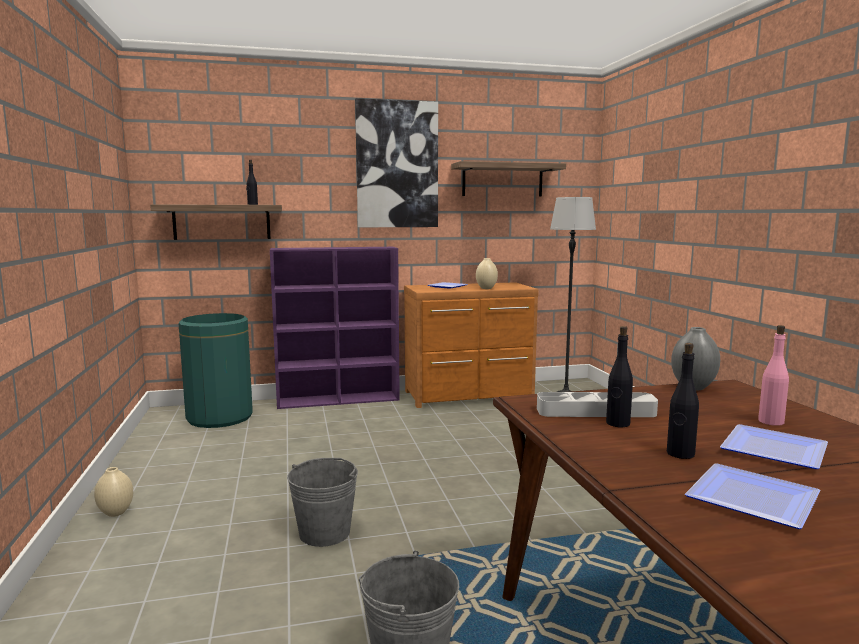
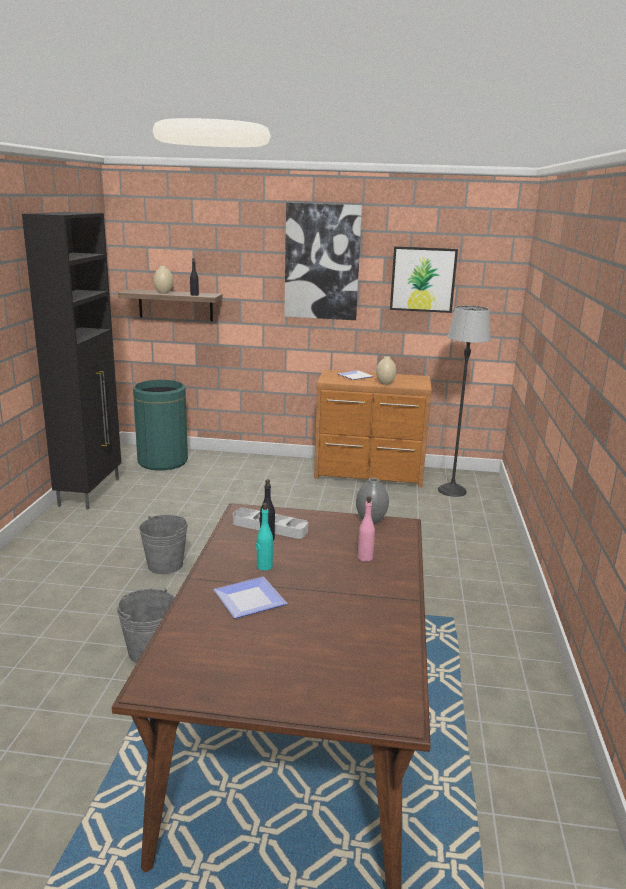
camera: 20 degrees right, 10 degrees up
(115, 513) = (56, 524): beige vase -> beige vase (163, 293)
(143, 464) = (90, 492): none -> black cabinet
(339, 399) = (260, 460): purple bookcase -> none
(502, 180) = (423, 279): shelf -> picture
(680, 454) = (264, 566): black bottle -> turquoise bottle
(776, 452) = (322, 578): plate -> none

